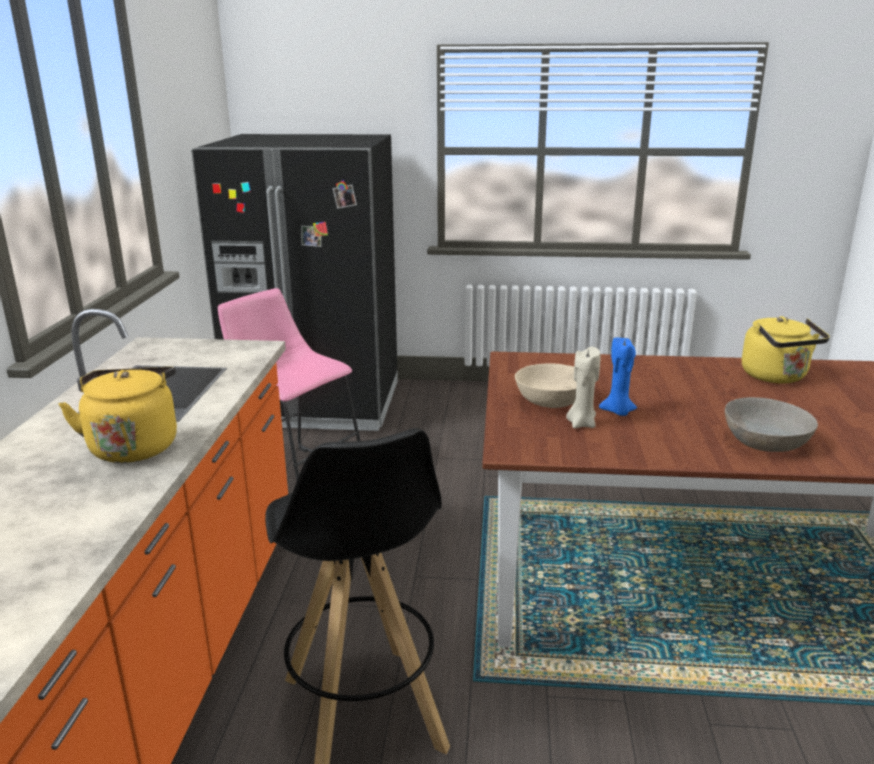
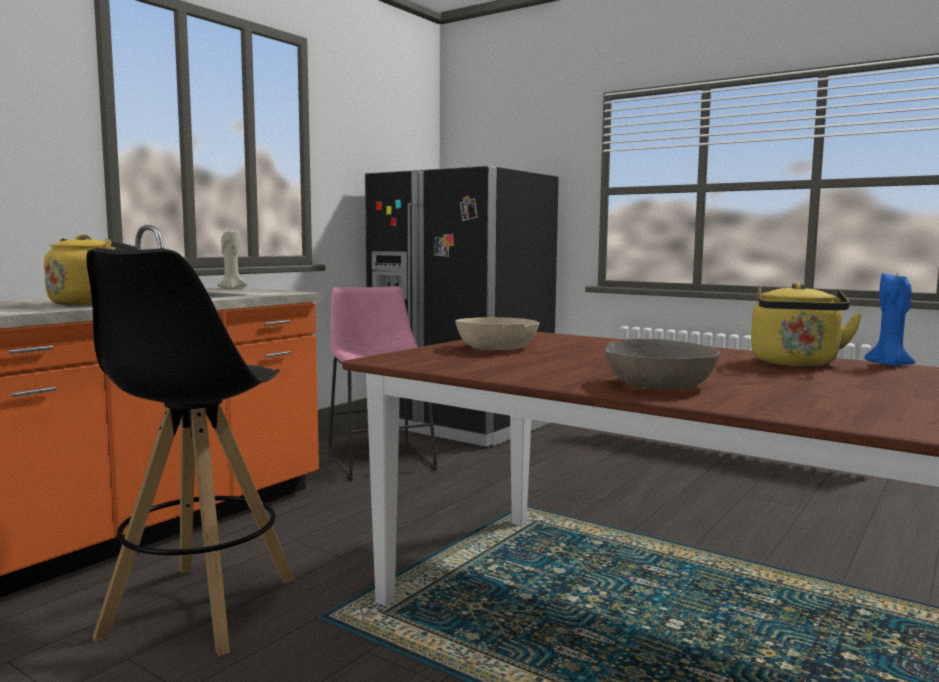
camera: 30 degrees right, 15 degrees down
(581, 424) = (486, 358): beige candle -> beige candle (231, 288)
(618, 412) = (542, 358): blue candle -> blue candle (889, 365)

